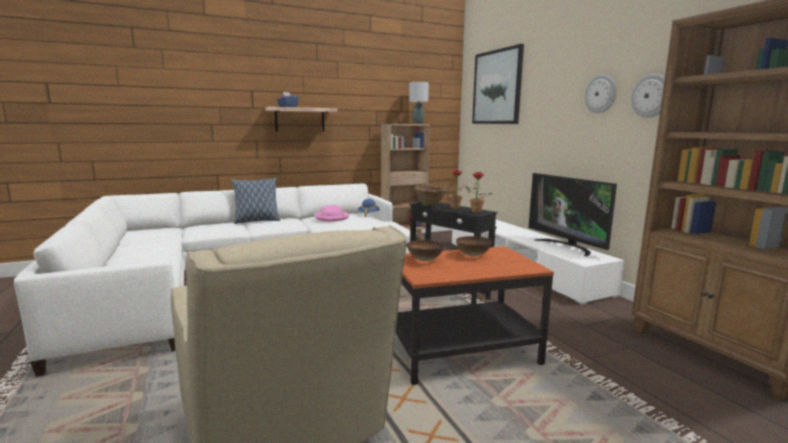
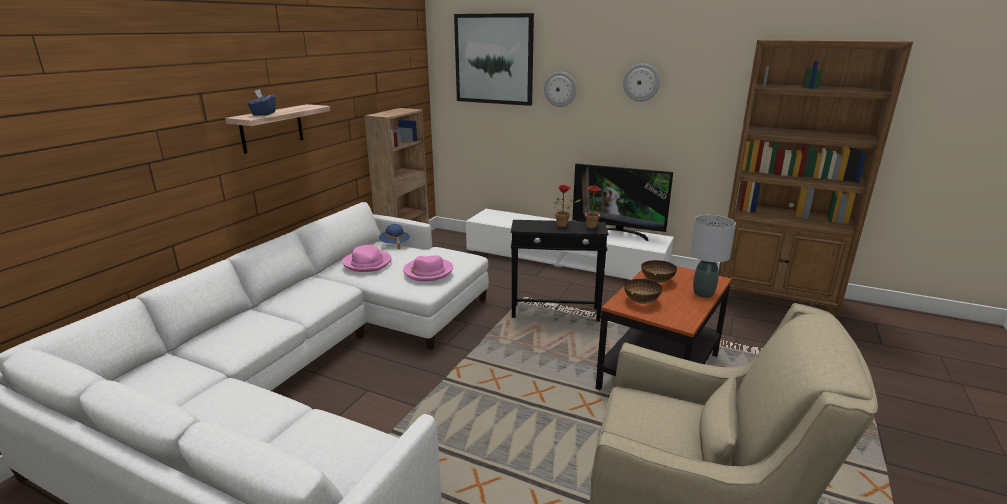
camera: 40 degrees left, 10 degrees up
(256, 221) = (273, 300): pillow -> none
(354, 228) = (428, 271): none -> pink hat
(418, 124) = (404, 109): grey table lamp -> grey table lamp (703, 293)
(430, 204) = (531, 226): brown bowl -> none
(651, 96) = (696, 90): wall clock -> wall clock (560, 89)

